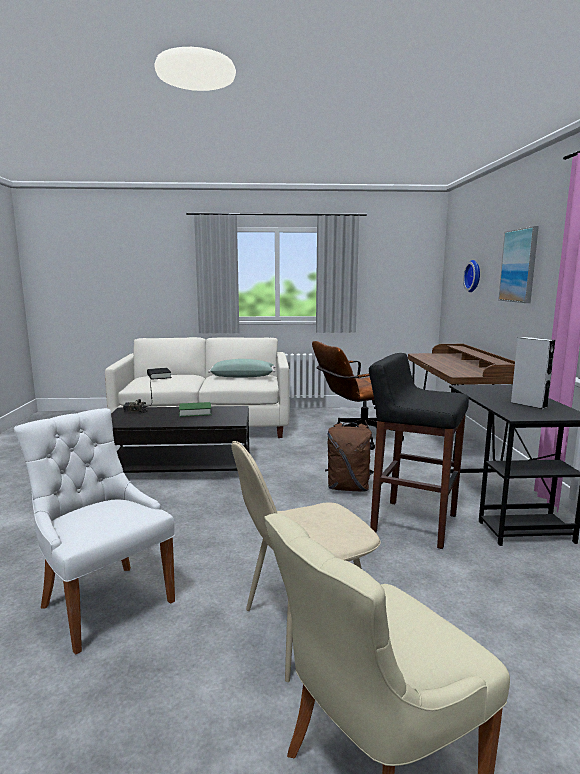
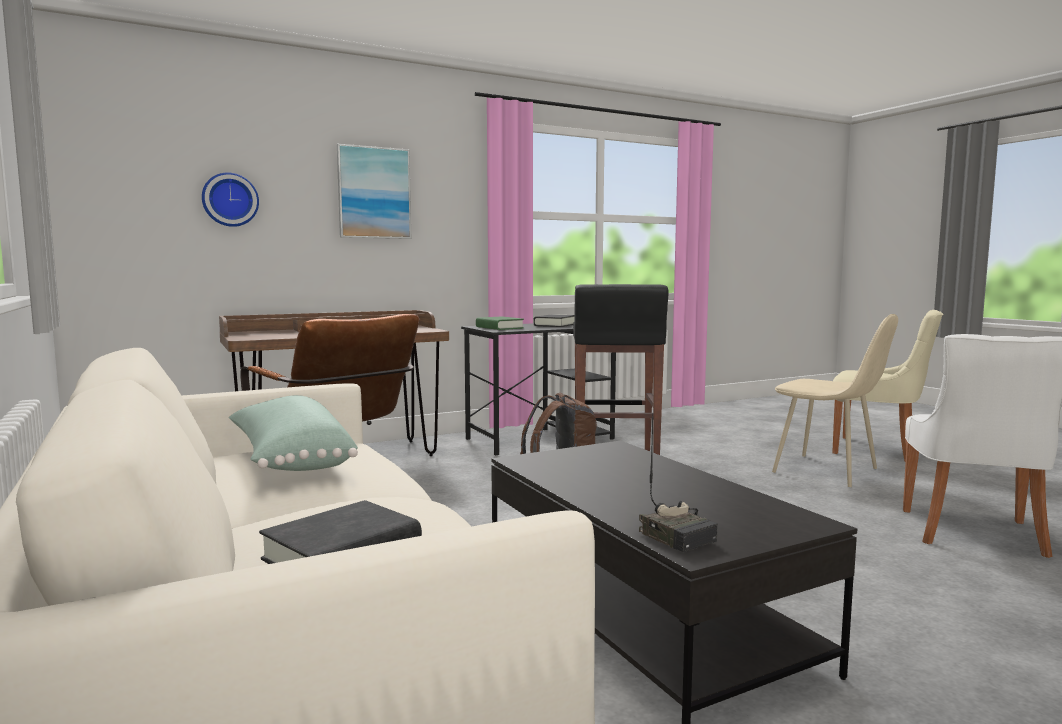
camera: 115 degrees left, 5 degrees down
(195, 412) = (601, 480): green book -> green book (499, 327)
(528, 404) = (555, 325): grey speaker -> black book

